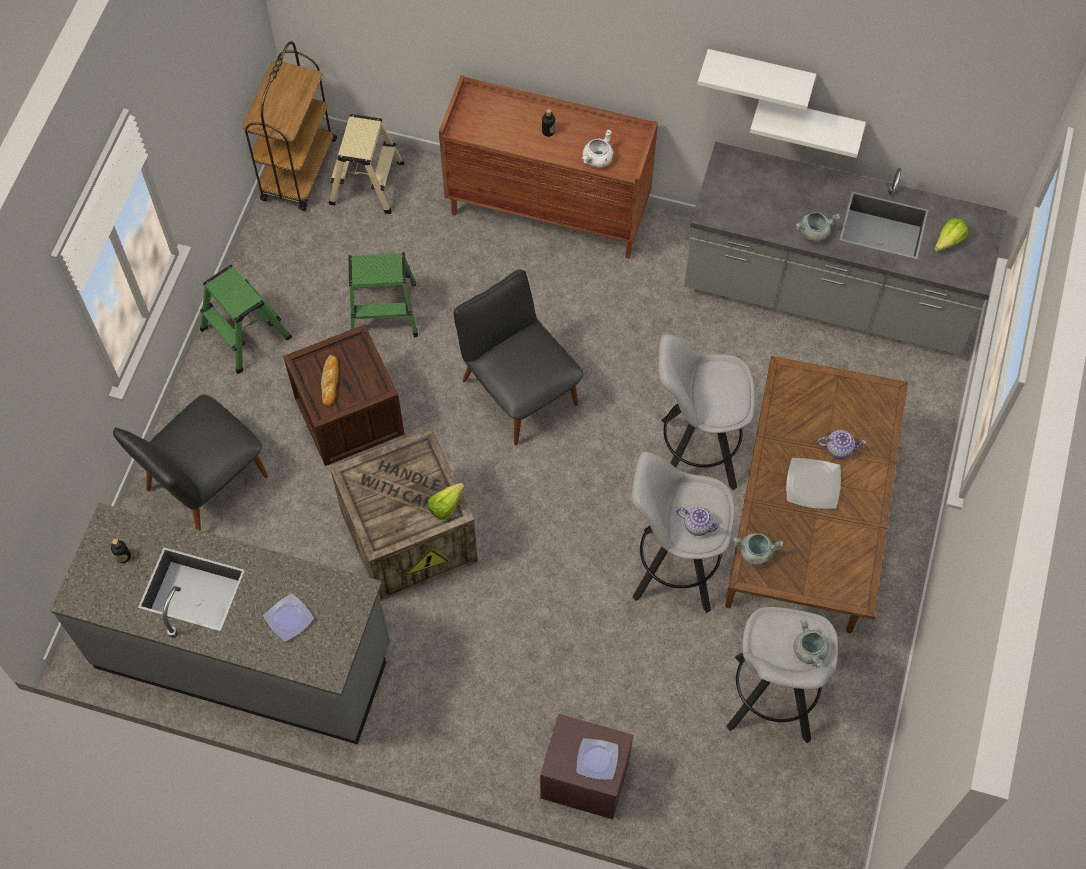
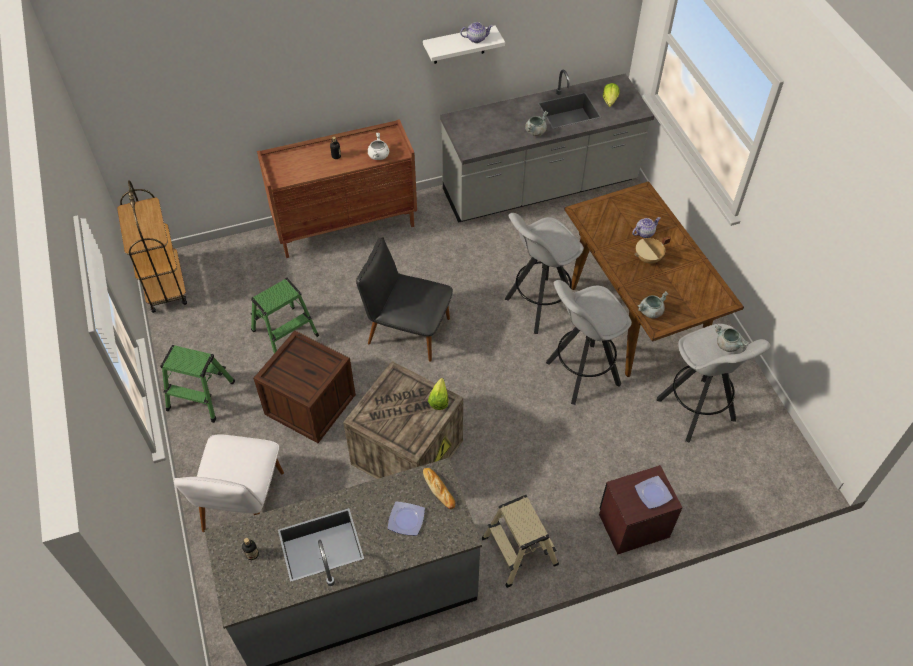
camera: 35 degrees left, 10 degrees down
(207, 483) = (243, 501): black chair -> white chair
(330, 382) = (298, 376): bread -> bread (439, 489)
(366, 183) = (217, 268): beige step ladder -> beige step ladder (520, 551)
(698, 525) = (605, 316): teapot -> teapot (476, 39)
(809, 122) = (496, 68): white shelf -> none
(813, 485) = (648, 259): plate -> beige cooking pot

